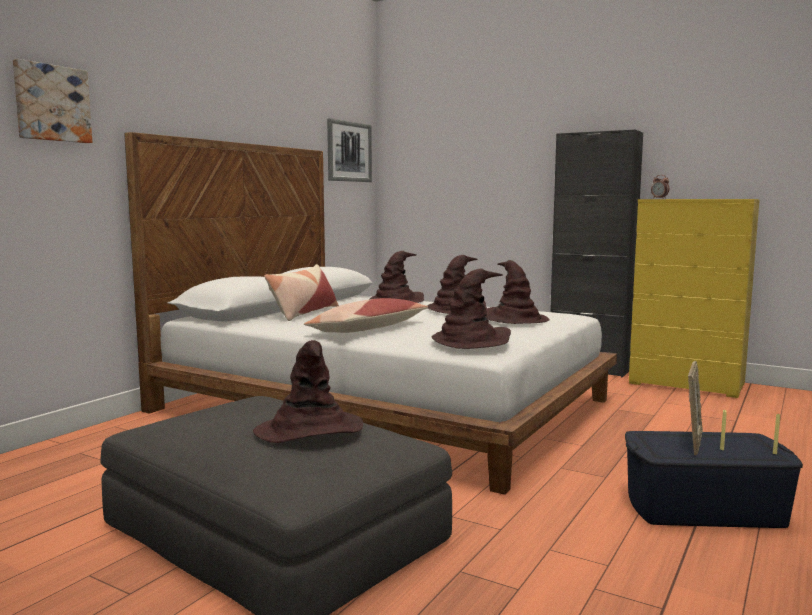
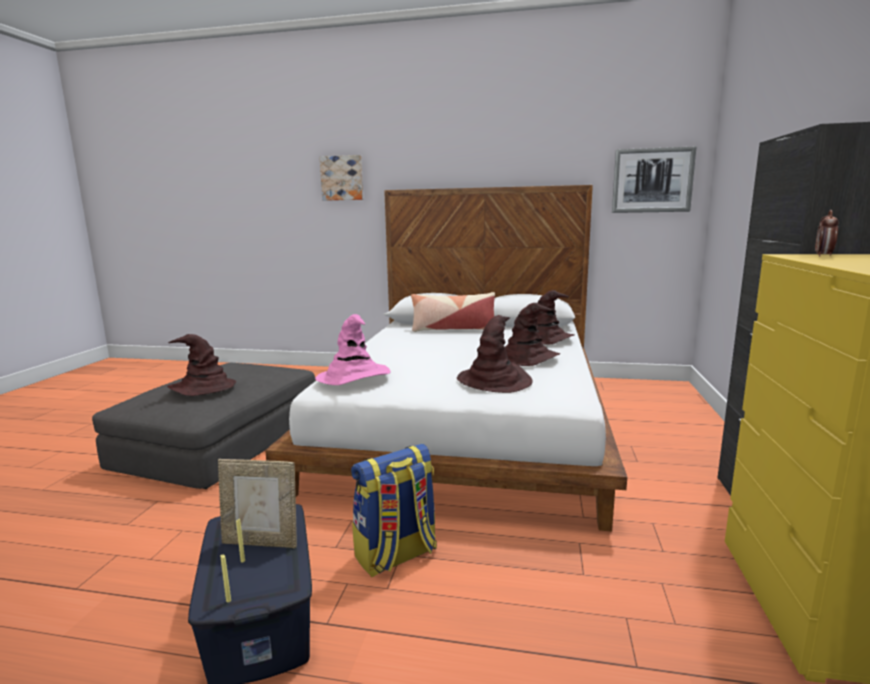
camera: 70 degrees right, 5 degrees up
(367, 329) = (396, 350): pillow -> none
(471, 340) = (353, 376): brown hat -> pink hat
(623, 457) = (396, 555): none -> backpack

